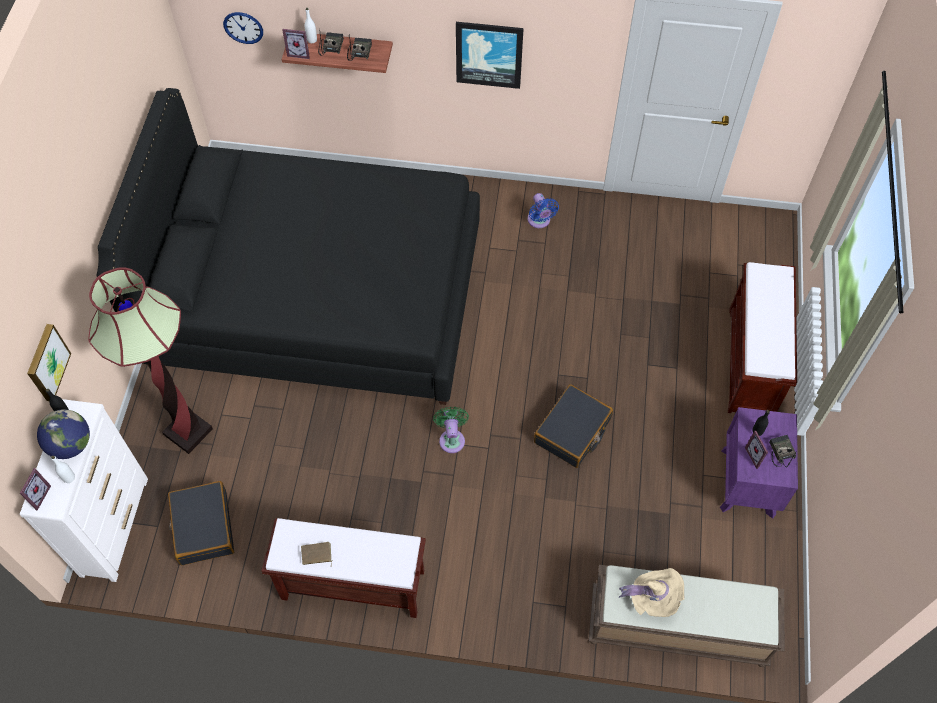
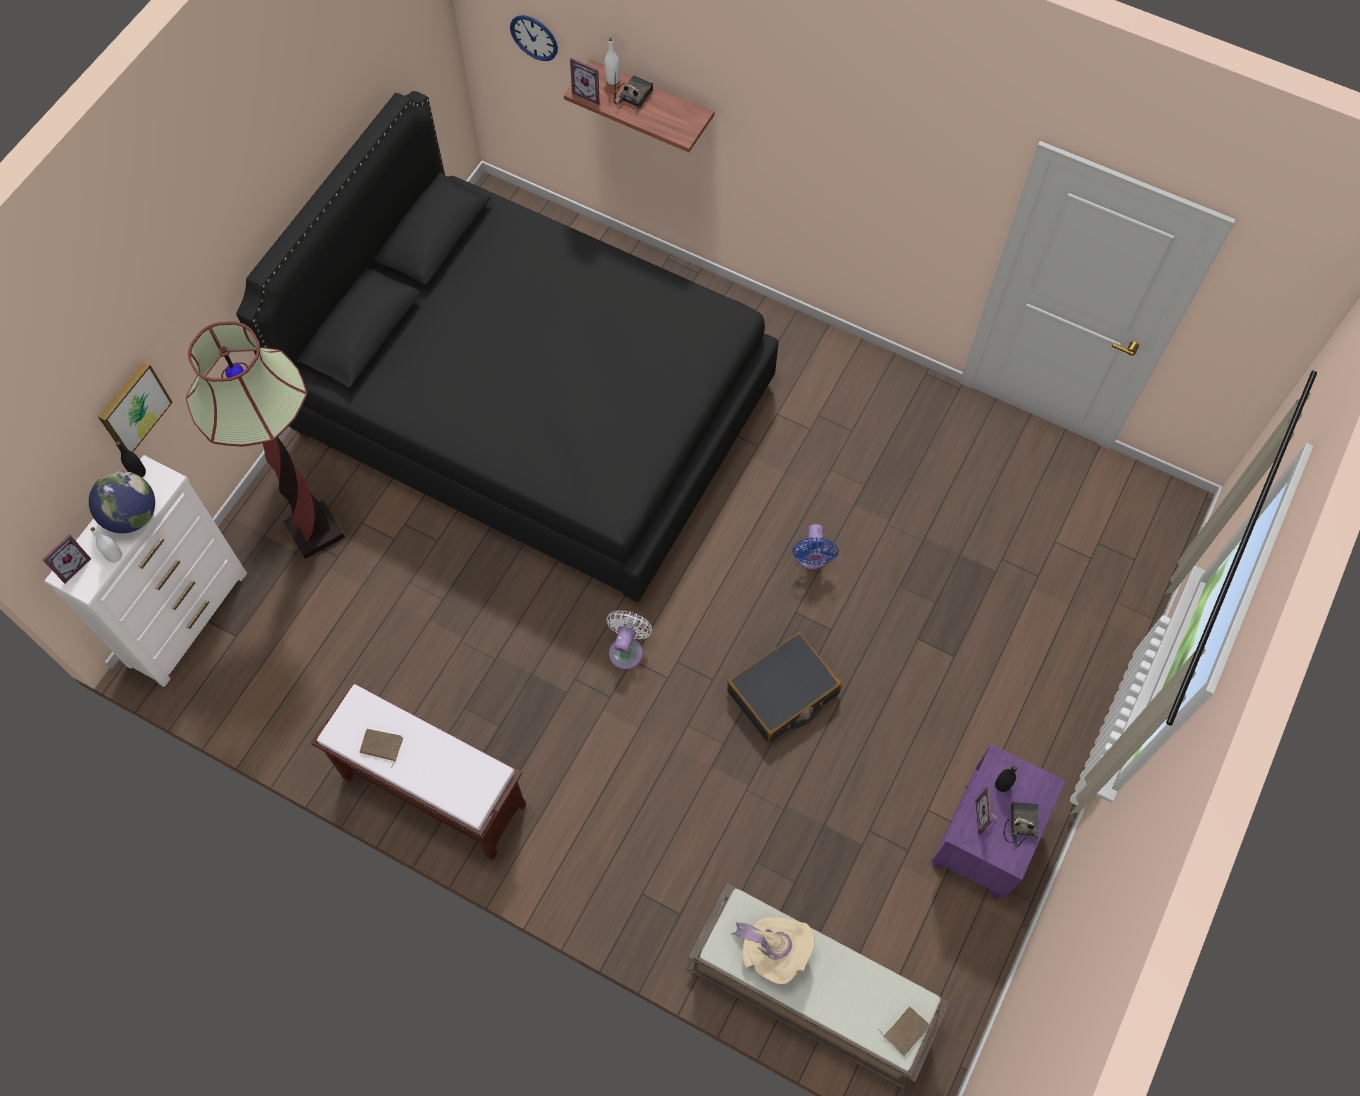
camera: 20 degrees right, 5 degrees up
(203, 527) = (287, 656): black suitcase -> none
(359, 51) = (666, 113): radio -> none
(452, 438) = (627, 649): green fan -> white fan
(489, 54) = (834, 165): picture -> none
(539, 221) = (857, 398): blue fan -> blue fan (812, 558)
(751, 363) = (1058, 683): brown bench -> none
(764, 617) = (905, 1030): none -> brown book

